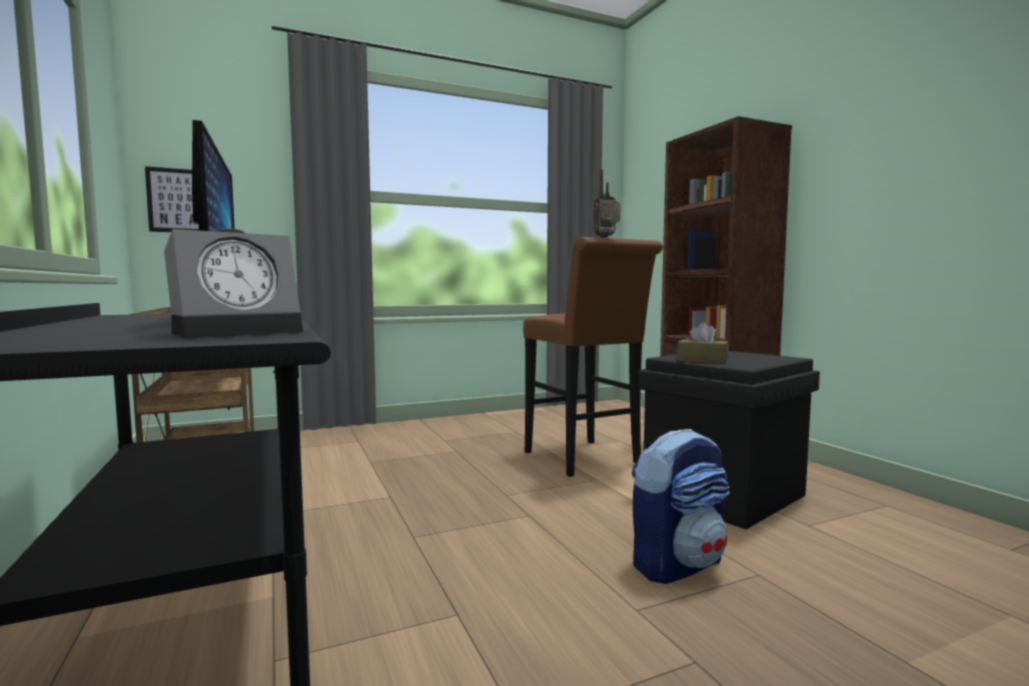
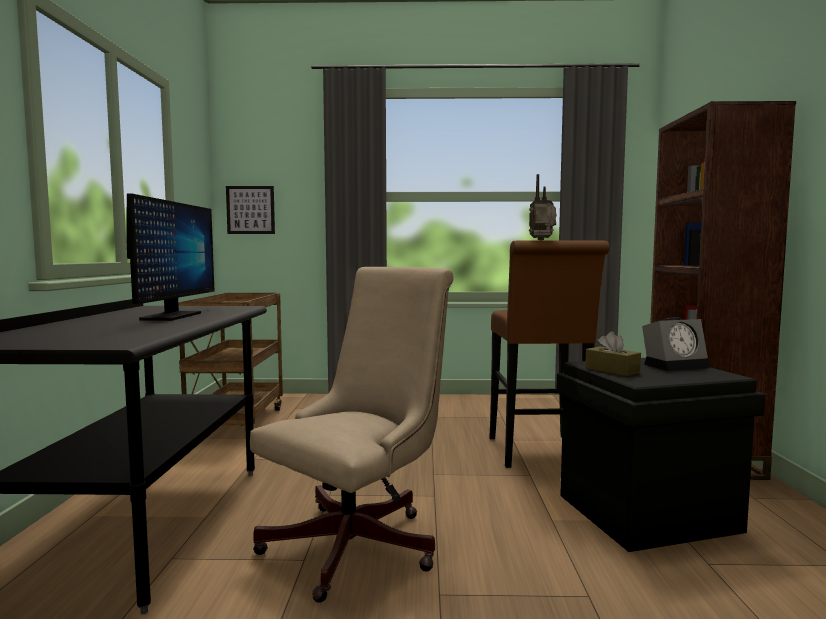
camera: 25 degrees right, 0 degrees up
(240, 332) = (127, 335): alarm clock -> alarm clock (675, 365)
(503, 579) = (361, 542): none -> beige office chair
(677, 564) = (519, 567): backpack -> none

